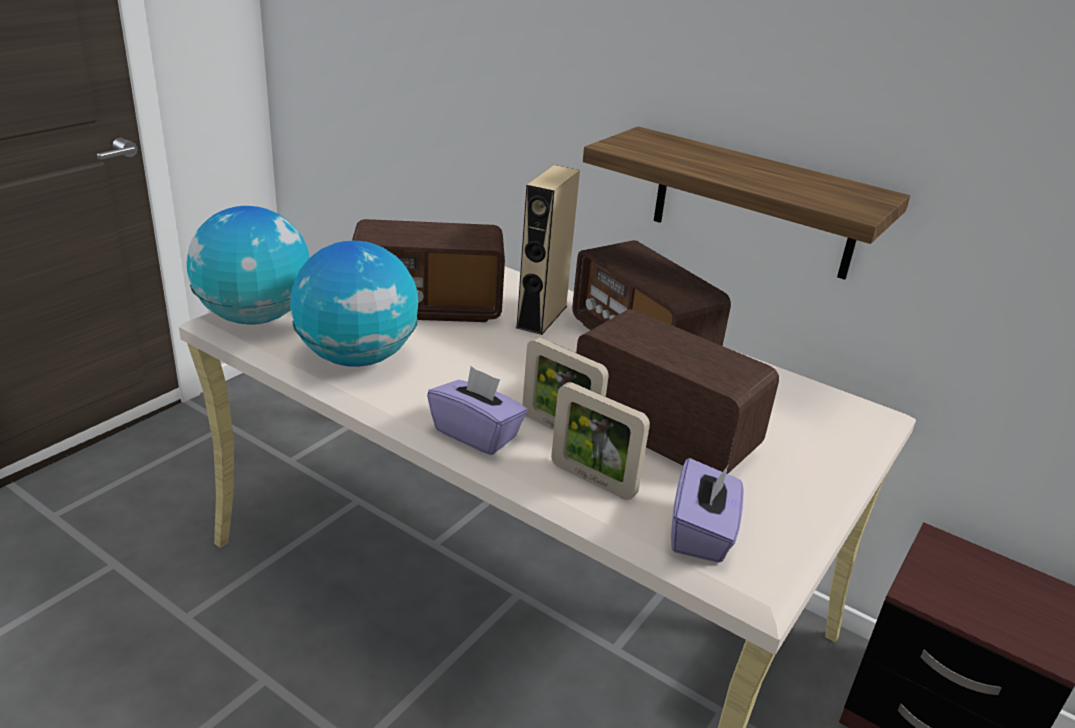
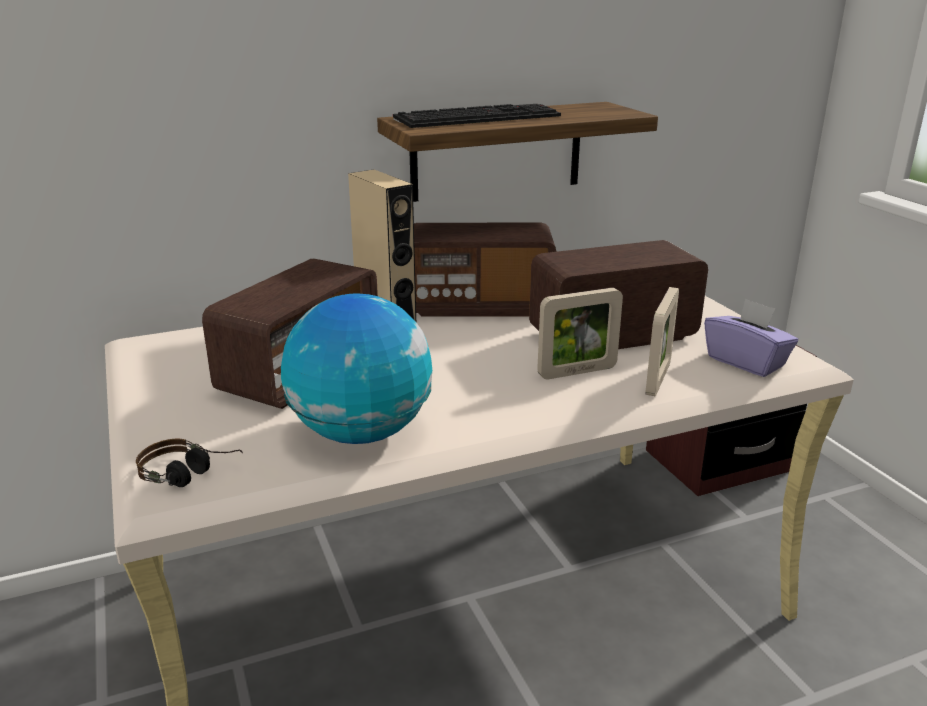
camera: 55 degrees left, 5 degrees down
(255, 317) = (191, 475): globe -> headphones
(476, 434) = (555, 408): purple tissue box -> none
(593, 480) = (658, 379): picture frame -> picture frame turned 45 degrees counterclockwise
(705, 156) = (478, 117): none -> keyboard

